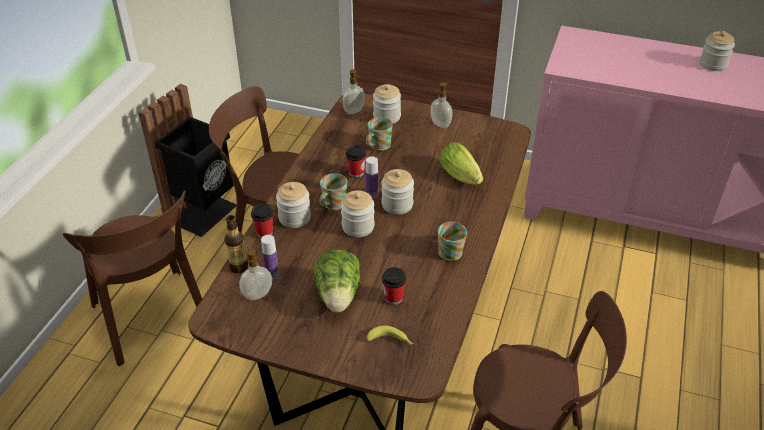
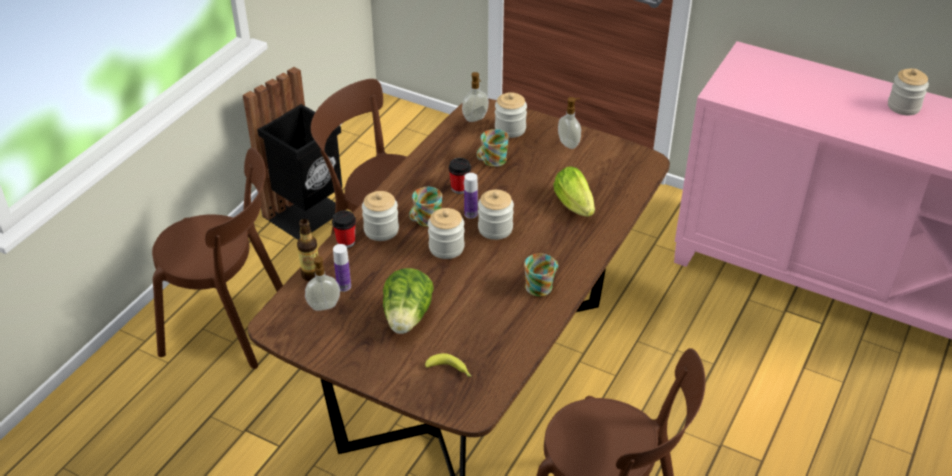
camera: 10 degrees right, 0 degrees up
(152, 320) = (230, 325): brown chair -> brown chair turned 60 degrees counterclockwise
(393, 298) = (464, 327): cup -> none

